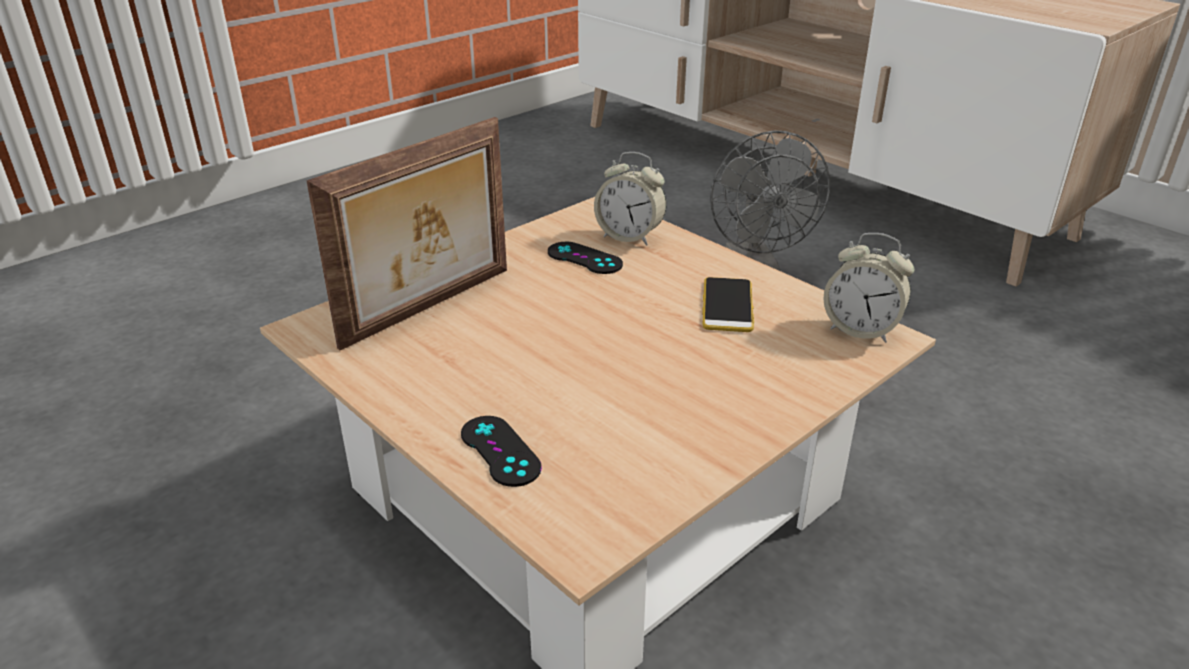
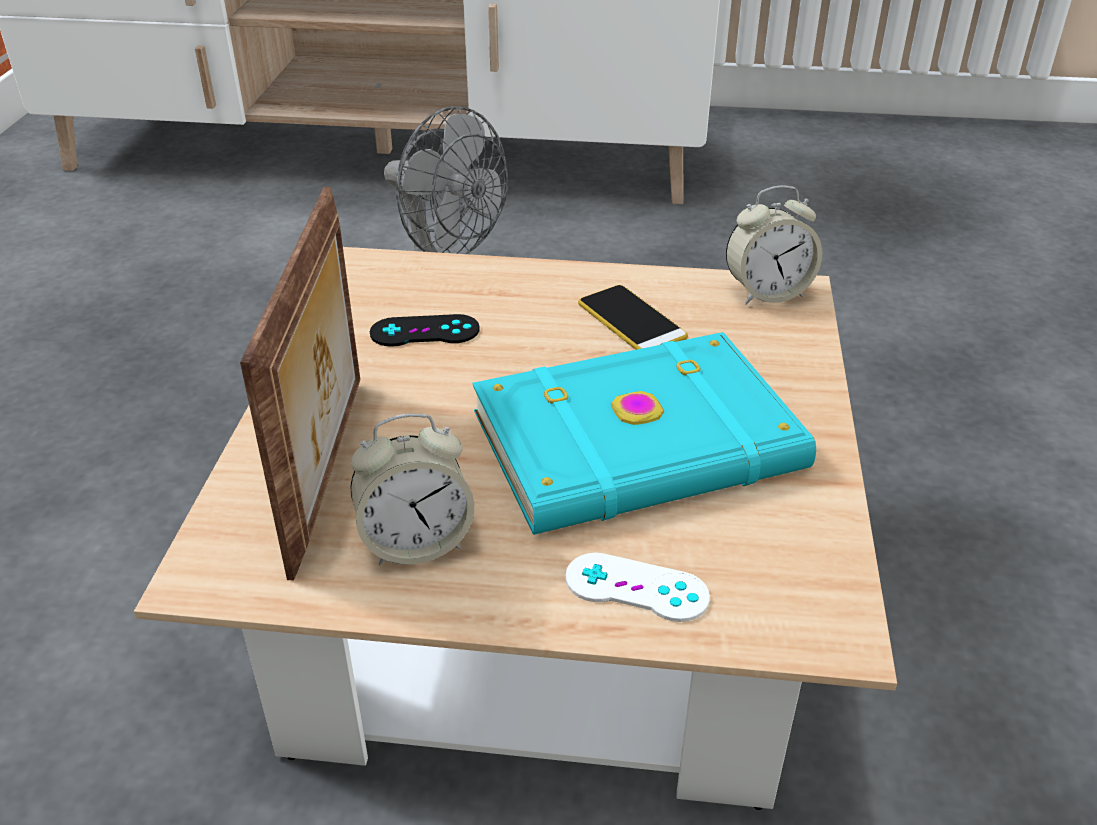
camera: 40 degrees left, 5 degrees up
(500, 451) = (636, 588): black game controller -> white game controller
(622, 378) = (641, 444): none -> turquoise book
(629, 236) = (438, 286): alarm clock -> alarm clock (415, 542)

